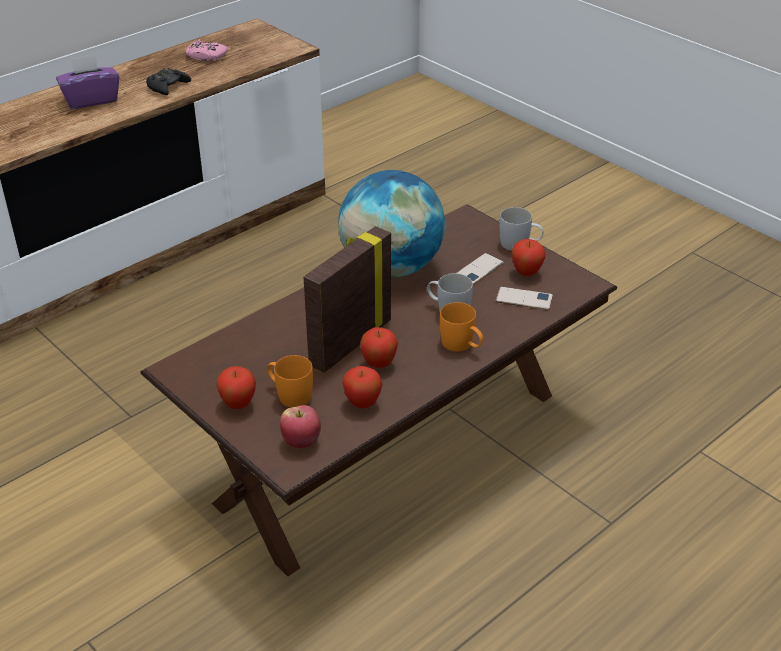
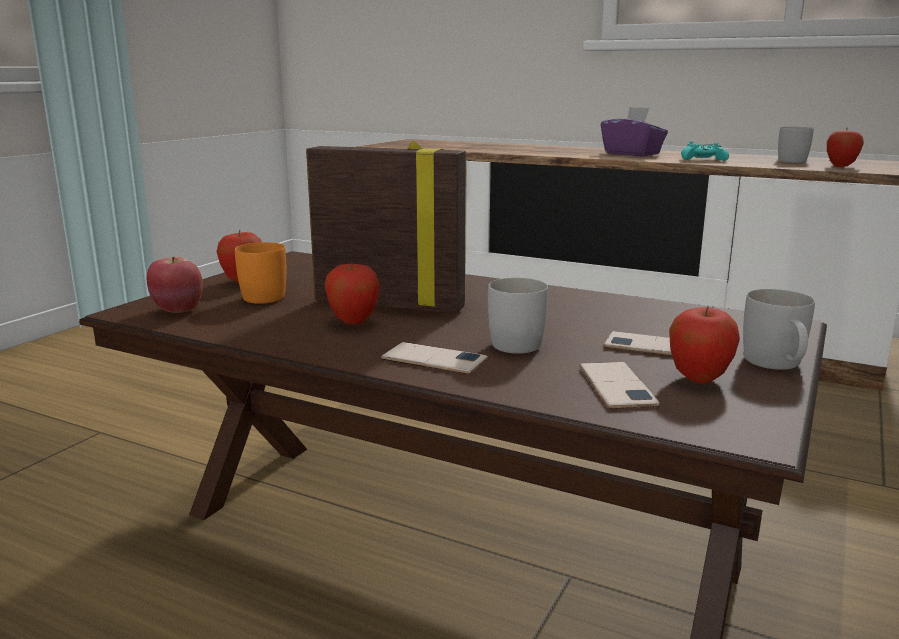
camera: 70 degrees right, 20 degrees down
(168, 86) = (703, 160): black game controller -> turquoise game controller
(206, 56) = (789, 160): pink game controller -> white mug
(362, 403) = (262, 325): apple -> apple (841, 166)
(391, 267) = (581, 303): globe -> none
(462, 346) = (434, 359): orange mug -> phone

